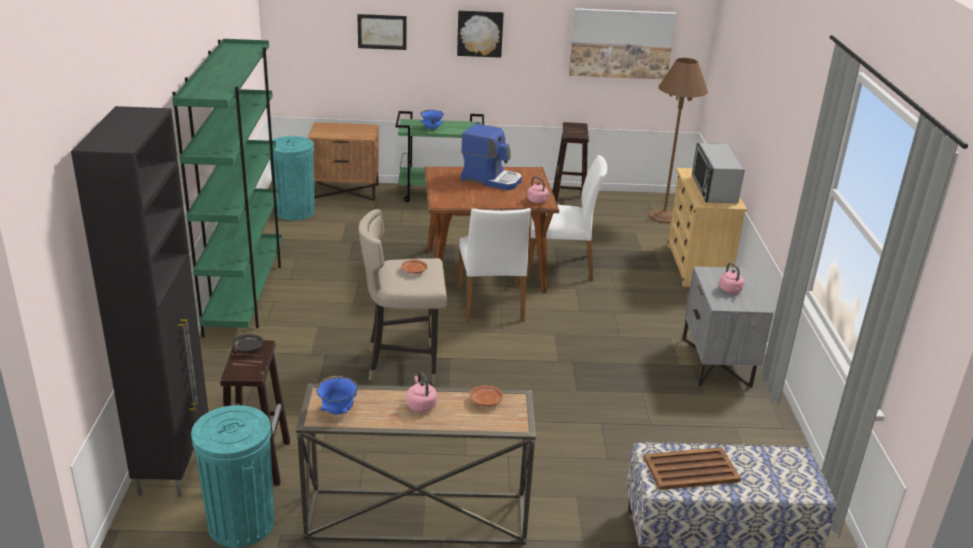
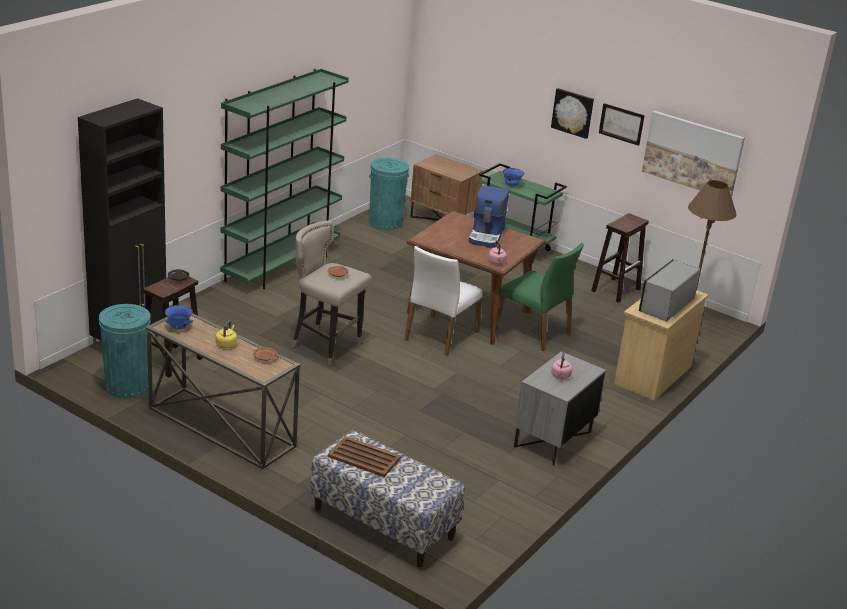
camera: 35 degrees right, 0 degrees up
(382, 32) = (497, 91): picture -> picture (621, 124)
(421, 405) = (226, 344): pink kettle -> yellow kettle
(491, 179) = (487, 236): coffee machine -> coffee machine turned 45 degrees clockwise
(560, 266) = (533, 331): white chair -> green chair

